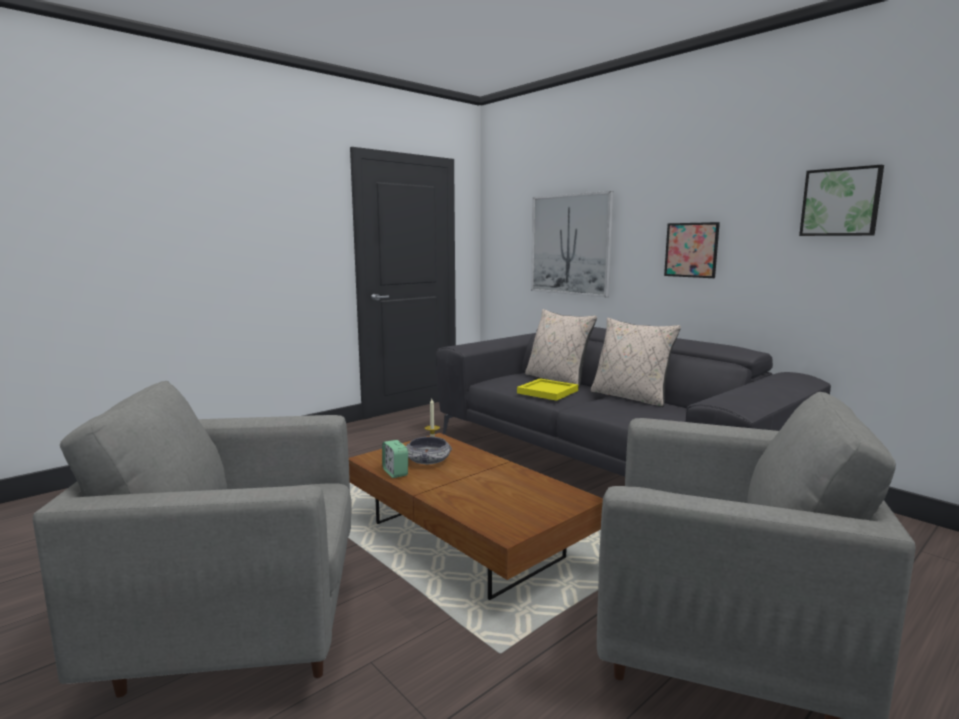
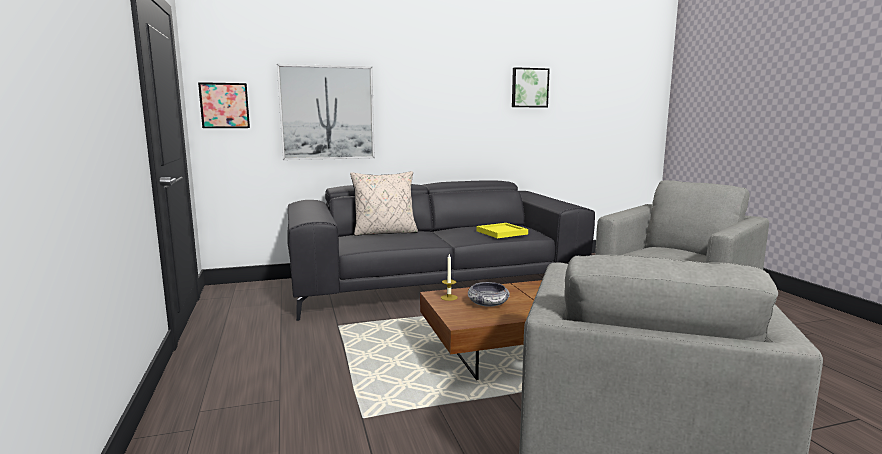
camera: 65 degrees left, 0 degrees up
(395, 472) = (505, 317): alarm clock -> none
(548, 392) = (417, 239): yellow tray -> yellow tray (502, 232)
(630, 397) = (457, 228): beige pillow -> none
(691, 250) = (443, 116): picture -> picture (224, 105)

